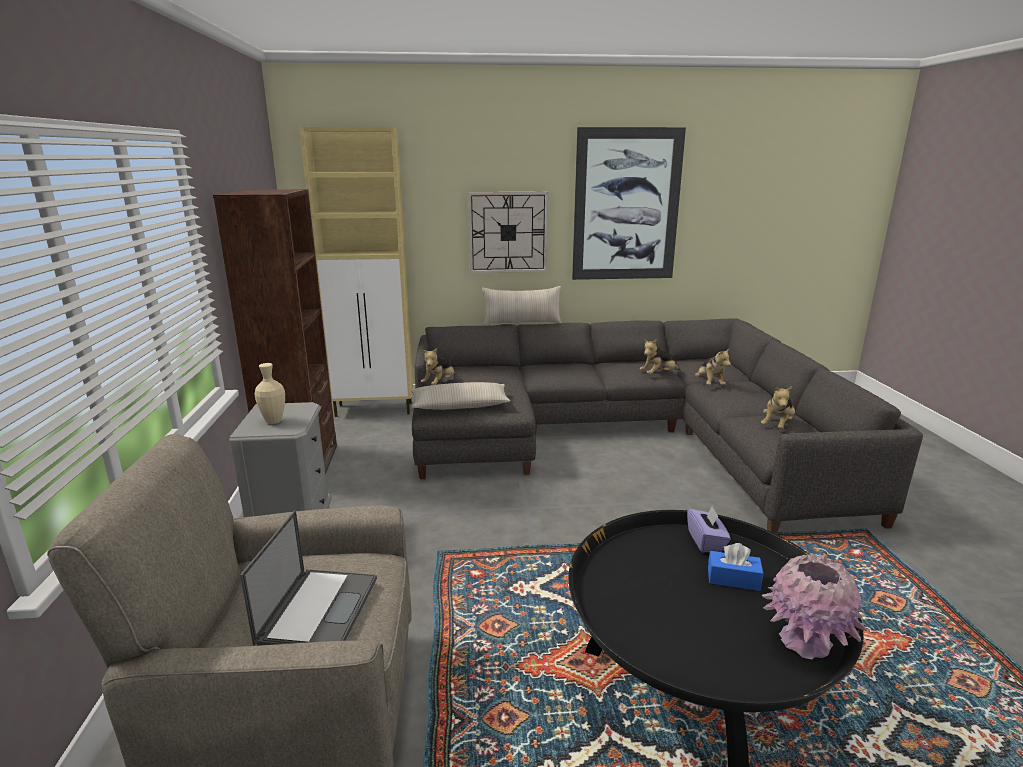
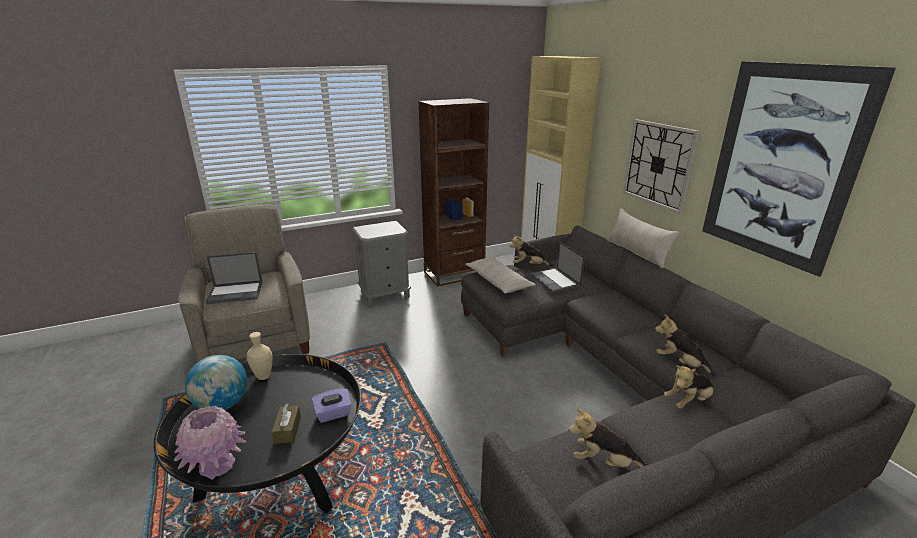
camera: 70 degrees right, 5 degrees up
(274, 421) = (375, 229): beige vase -> beige vase (263, 376)
(491, 379) = (555, 280): none -> laptop
(669, 644) = (222, 404): none -> globe
(733, 579) = (288, 430): blue tissue box -> brown tissue box

